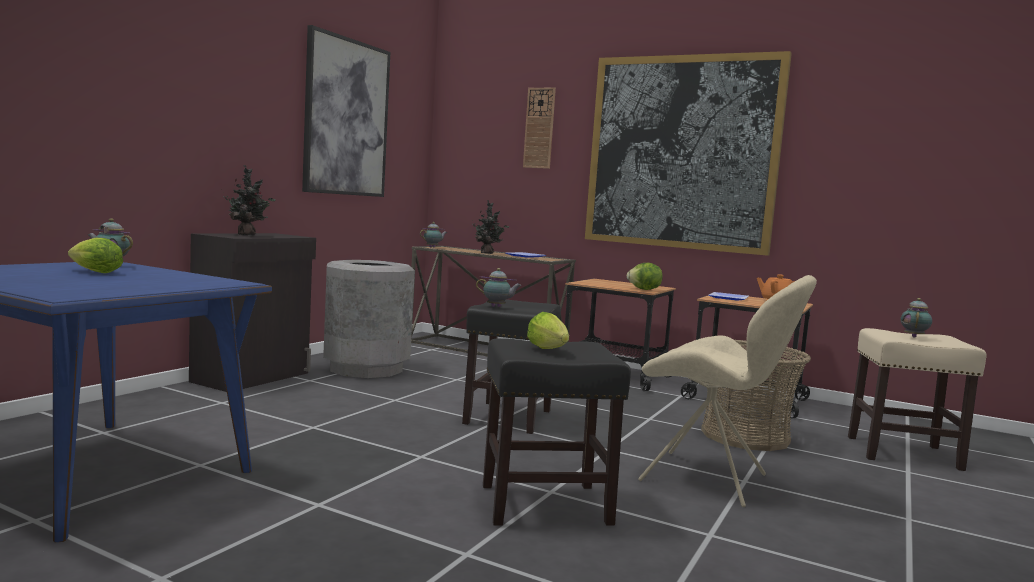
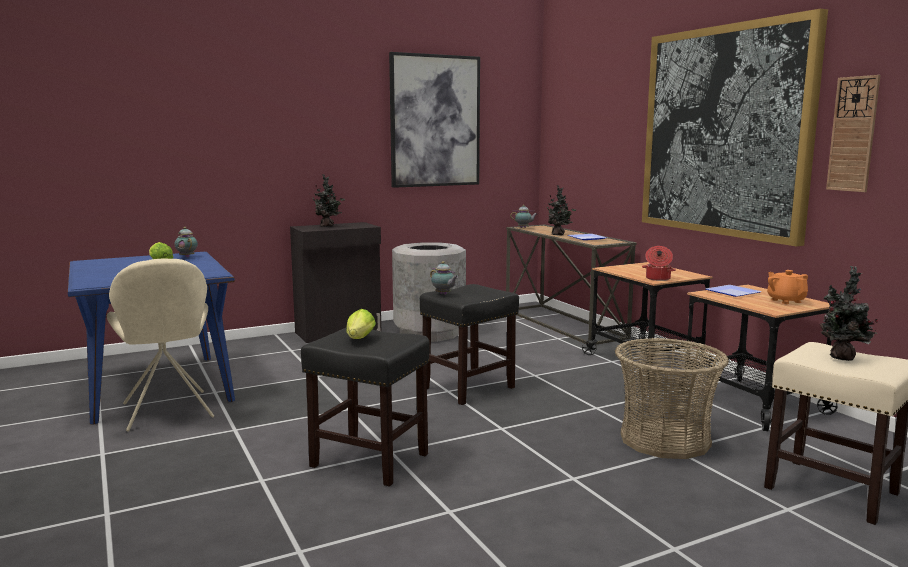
camera: 35 degrees right, 5 degrees up
(539, 128) = (612, 111): wall clock -> wall clock (853, 134)
(644, 290) = (657, 279): lettuce -> cooking pot
(709, 479) = (541, 470): beige chair -> beige chair (167, 412)
(914, 336) = (842, 358): teapot -> potted plant

